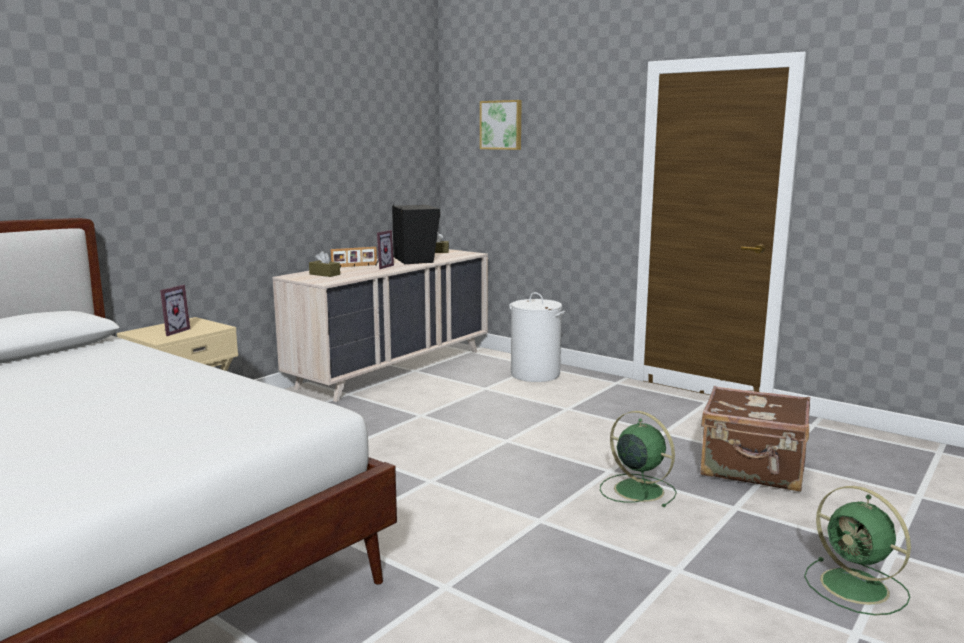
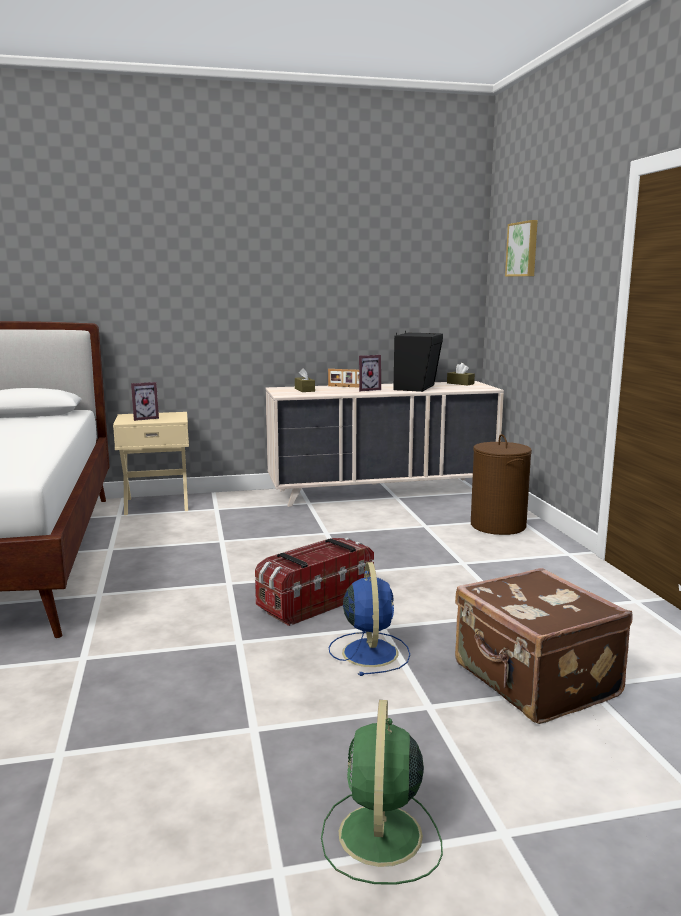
camera: 40 degrees right, 0 degrees up
(528, 471) = (314, 602): none -> storage box
(535, 374) = (498, 526): white laundry basket -> brown laundry basket
(636, 489) = (369, 651): green fan -> blue fan

